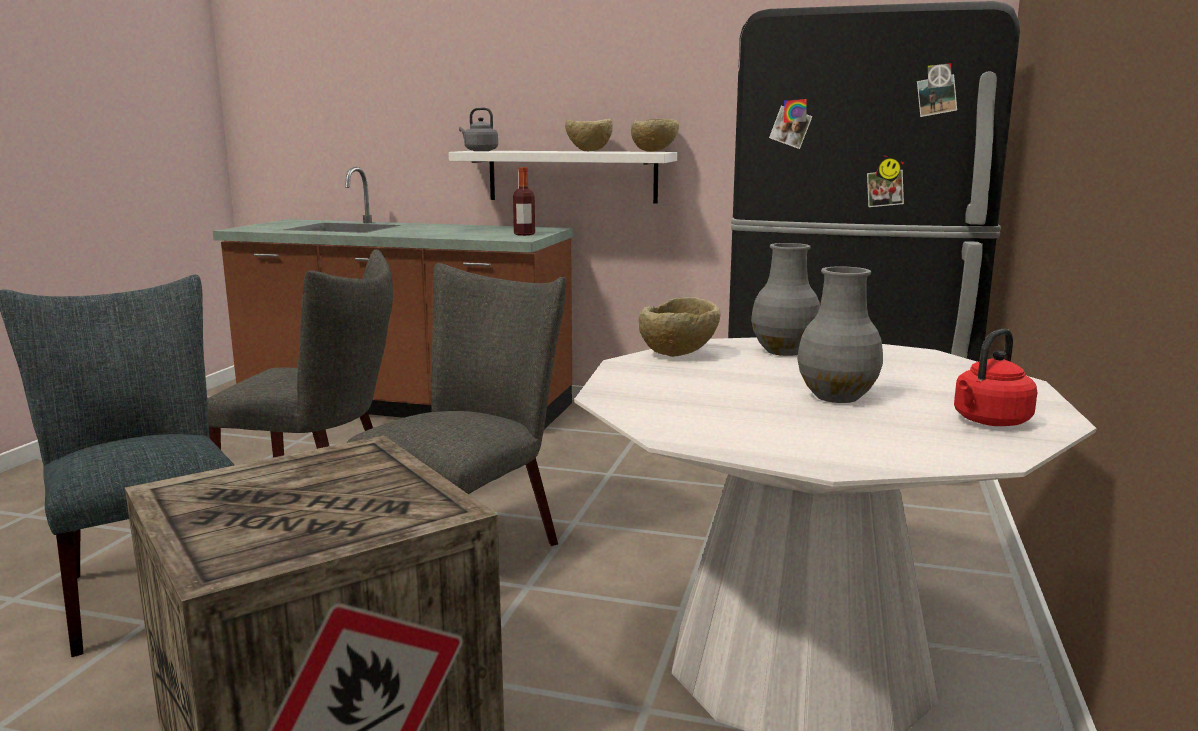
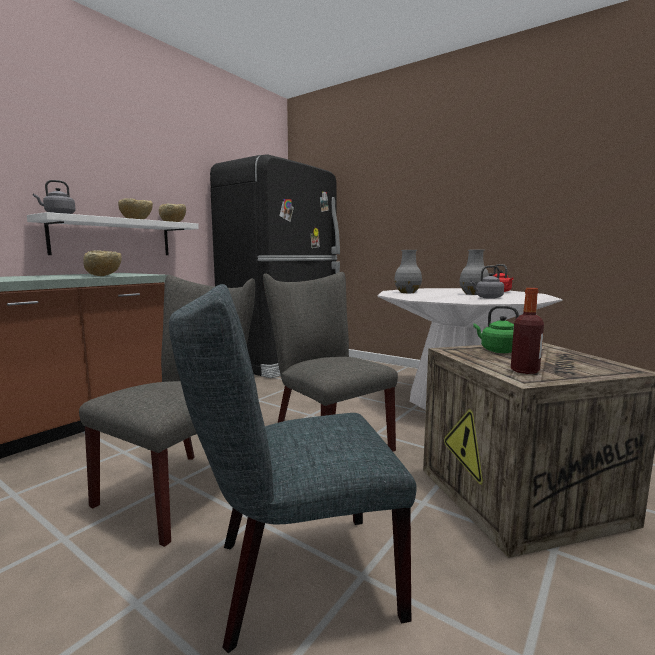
camera: 70 degrees left, 5 degrees down
(370, 477) = (497, 351): none -> green kettle
(524, 234) = (131, 274): bottle -> bottle (524, 371)
(678, 355) = (407, 296): beige bowl -> beige bowl (104, 276)
(743, 408) = (487, 298): none -> grey kettle

